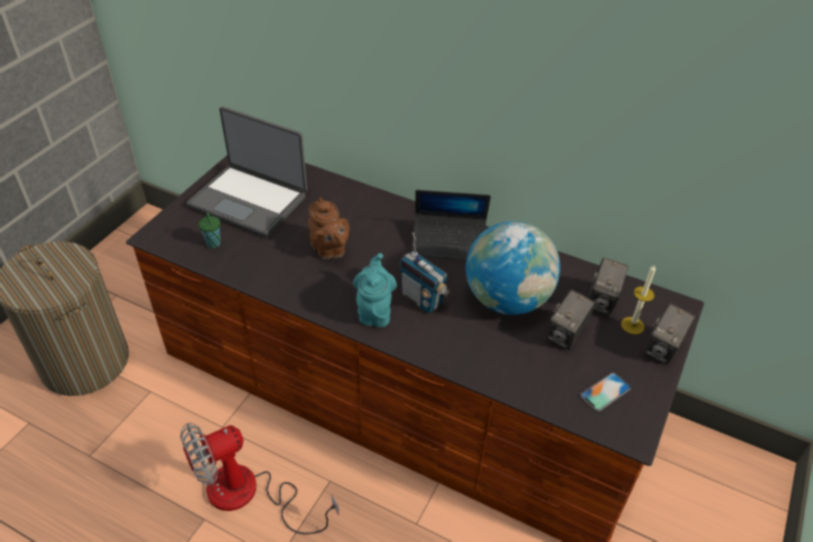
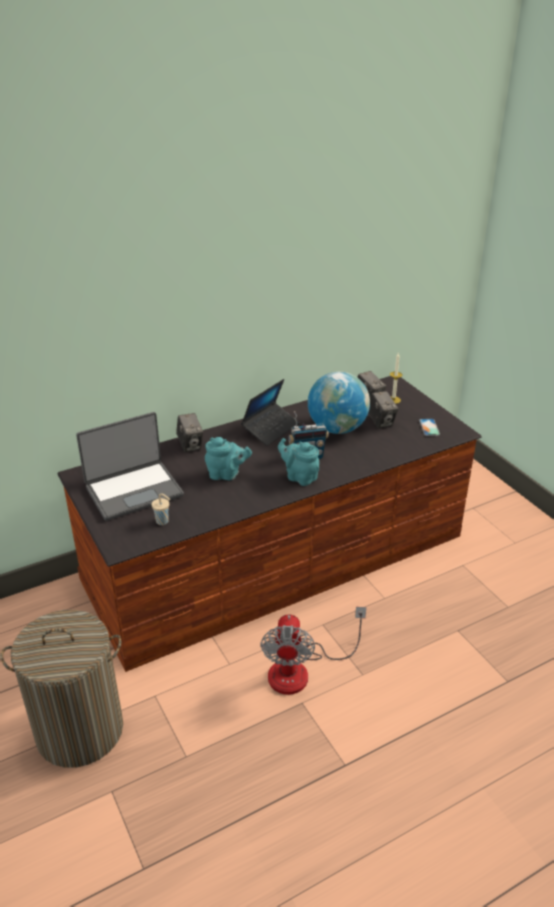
camera: 55 degrees left, 10 degrees down
(214, 244) = (163, 521): green cup -> beige cup
(329, 250) = (226, 475): brown teapot -> turquoise teapot
(662, 349) = (416, 399): camera -> camera (190, 445)

